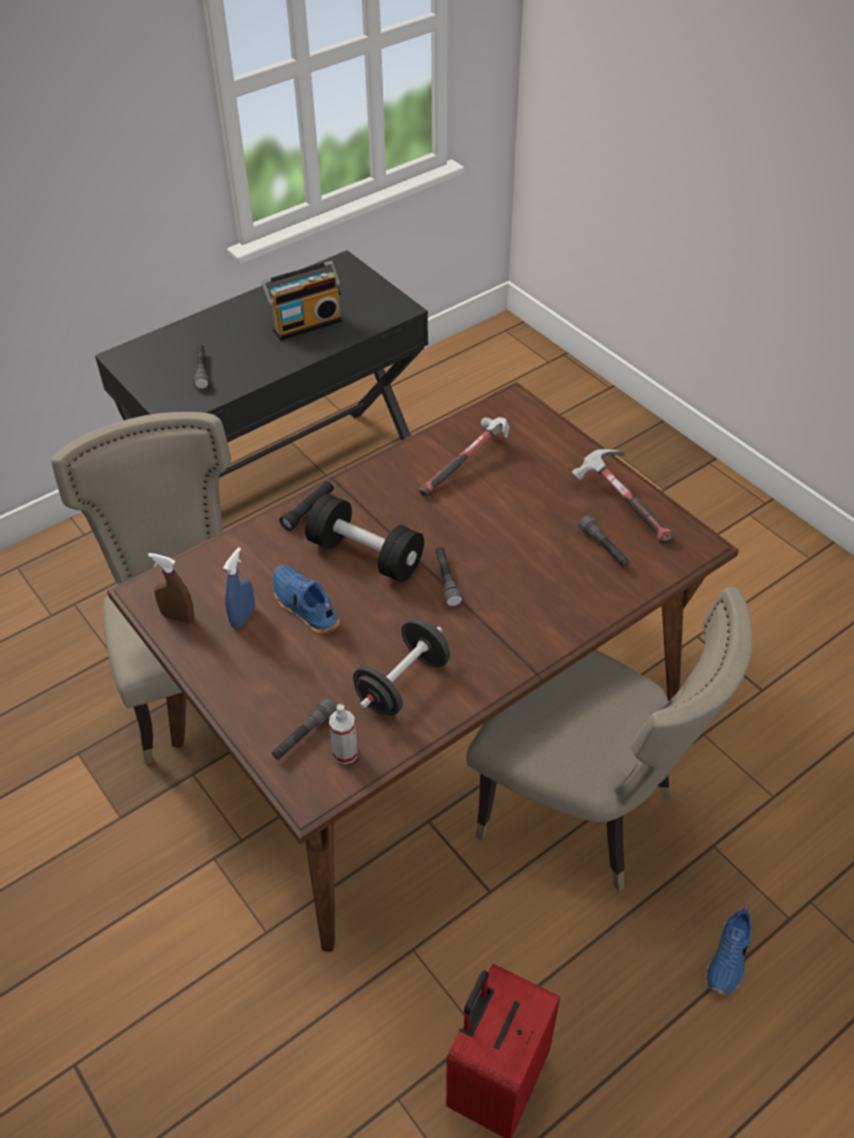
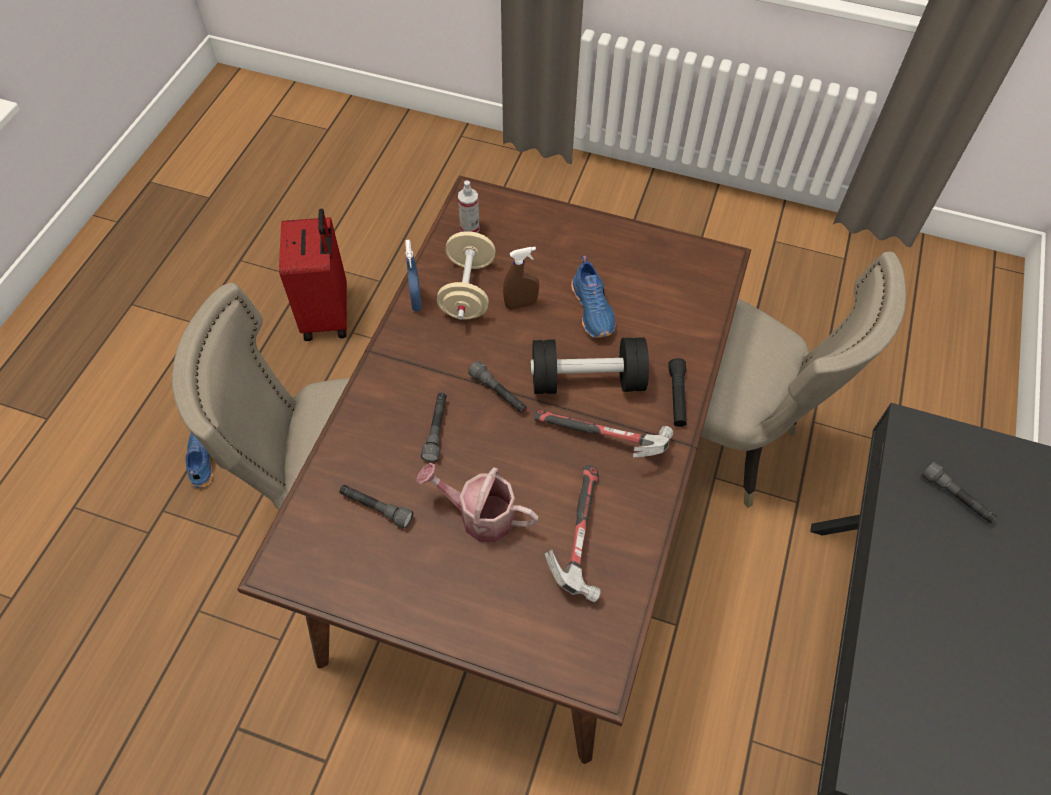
camera: 145 degrees right, 10 degrees up
(178, 617) = (676, 255): brown spray bottle -> brown spray bottle (521, 304)
(243, 617) = (630, 278): blue spray bottle -> blue spray bottle (416, 301)
(303, 607) = (593, 309): blue shoe -> blue shoe turned 60 degrees clockwise
(304, 735) = (507, 225): grey flashlight -> grey flashlight (436, 430)
(306, 324) = (944, 652): radio -> none
(402, 684) = (467, 291): black dumbbell -> beige dumbbell
(527, 508) = (479, 515): none -> watering can
(623, 505) = (383, 578): hammer -> hammer (604, 440)

